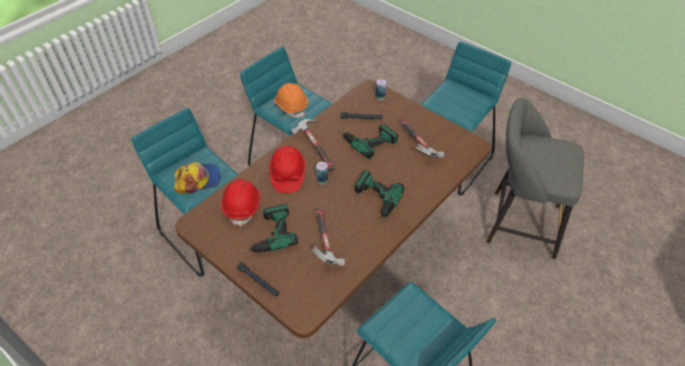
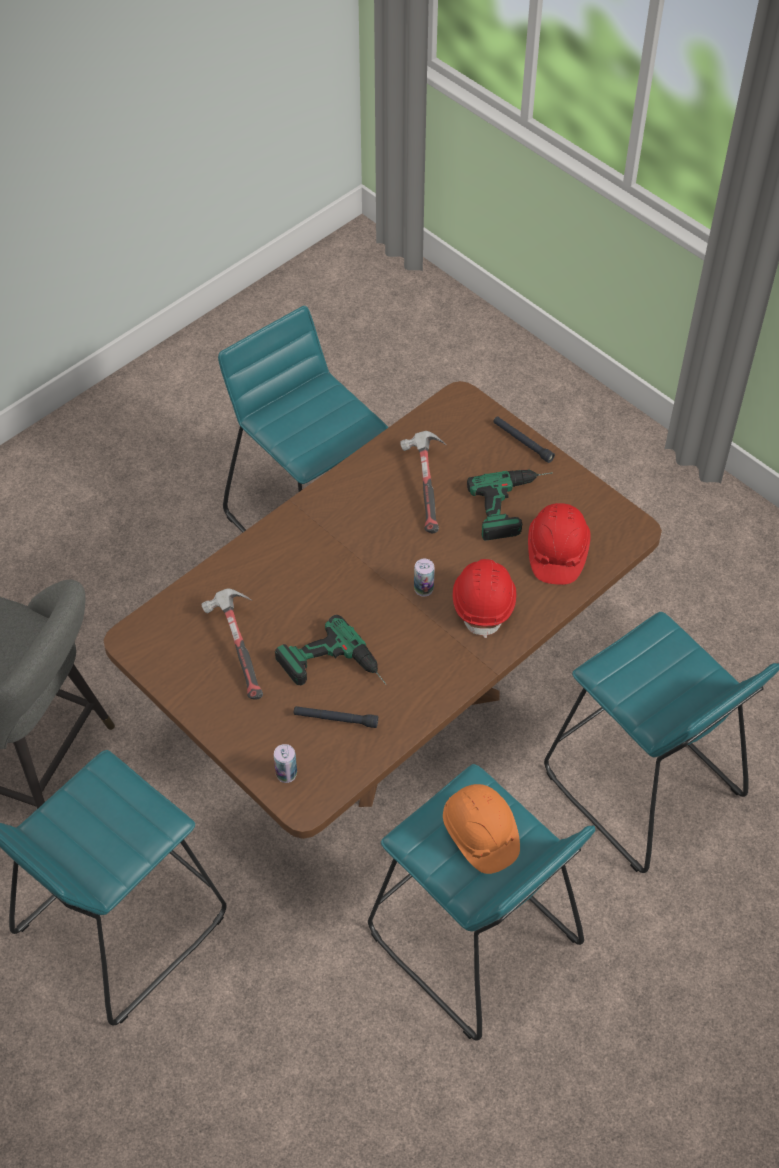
camera: 175 degrees left, 5 degrees up
(198, 180) = (650, 664): cap -> none
(315, 149) = (432, 653): hammer -> none
(373, 201) = (341, 545): power drill -> none

